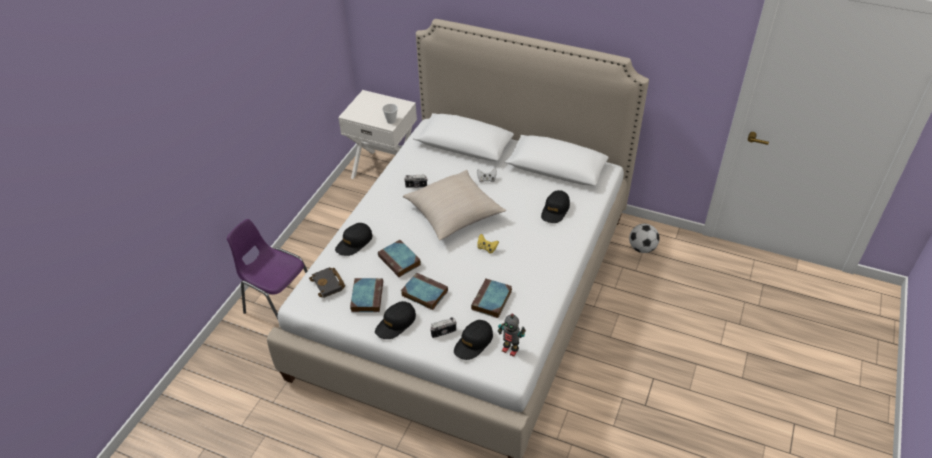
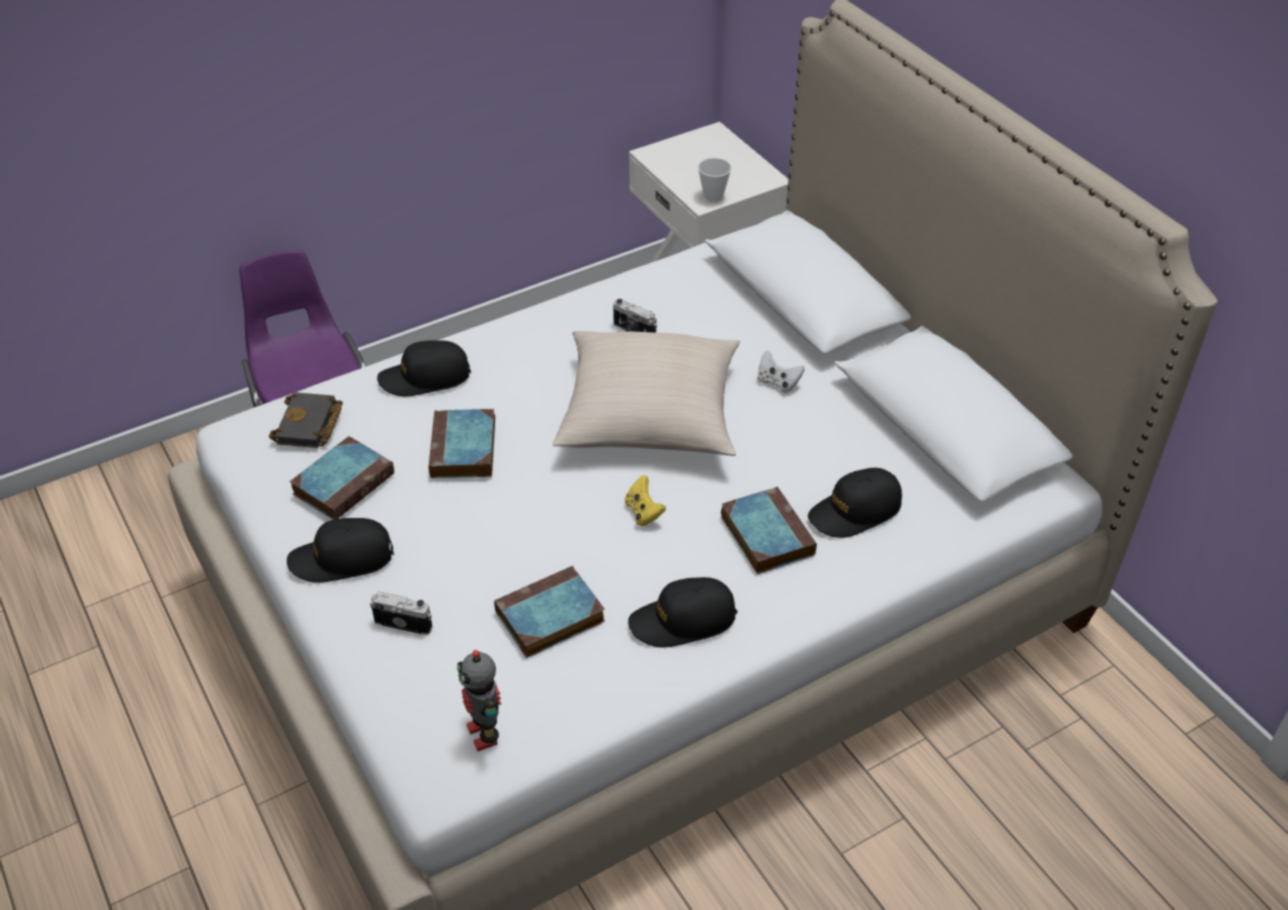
camera: 35 degrees right, 0 degrees up
(423, 293) = (444, 531): book -> book (765, 534)
(473, 343) = (432, 677): black cap -> black cap (683, 620)
(642, 248) = (1084, 712): football -> none

